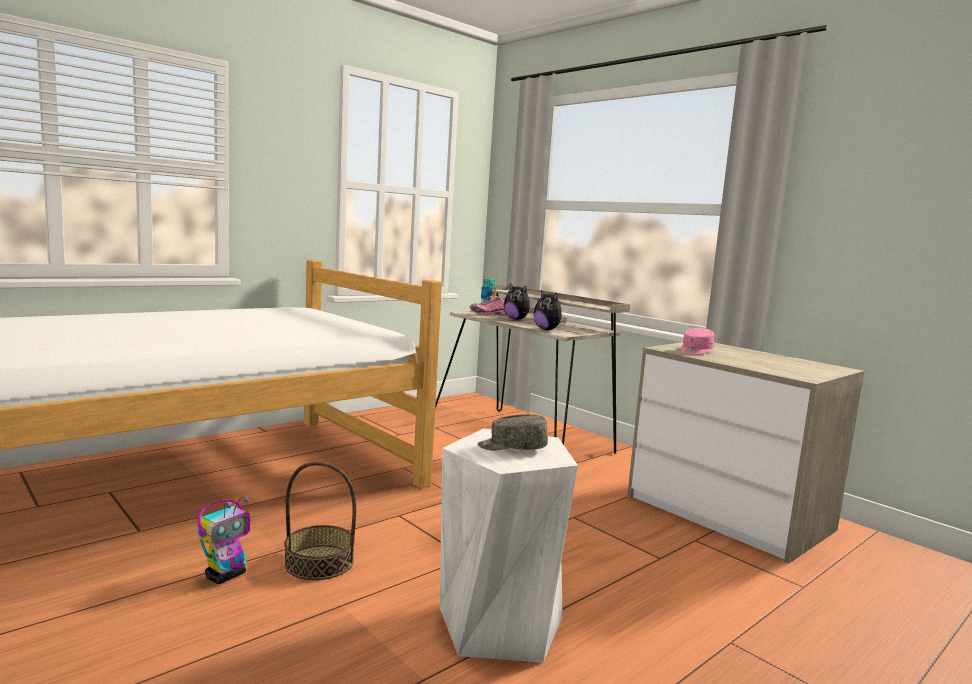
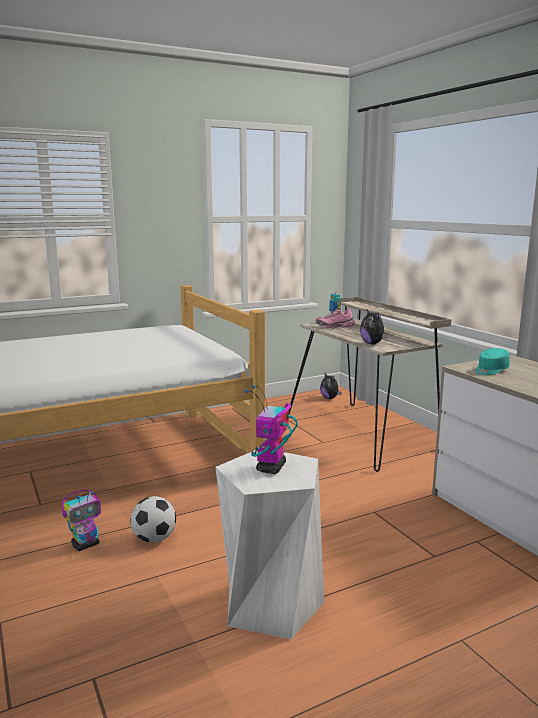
camera: 15 degrees right, 5 degrees up
(319, 562) = (154, 539): basket -> football
(512, 447) = (271, 468): grey cap -> toy robot
(517, 319) = (354, 331): plush toy -> plush toy (330, 398)
(695, 351) = (490, 370): pink cap -> turquoise cap

